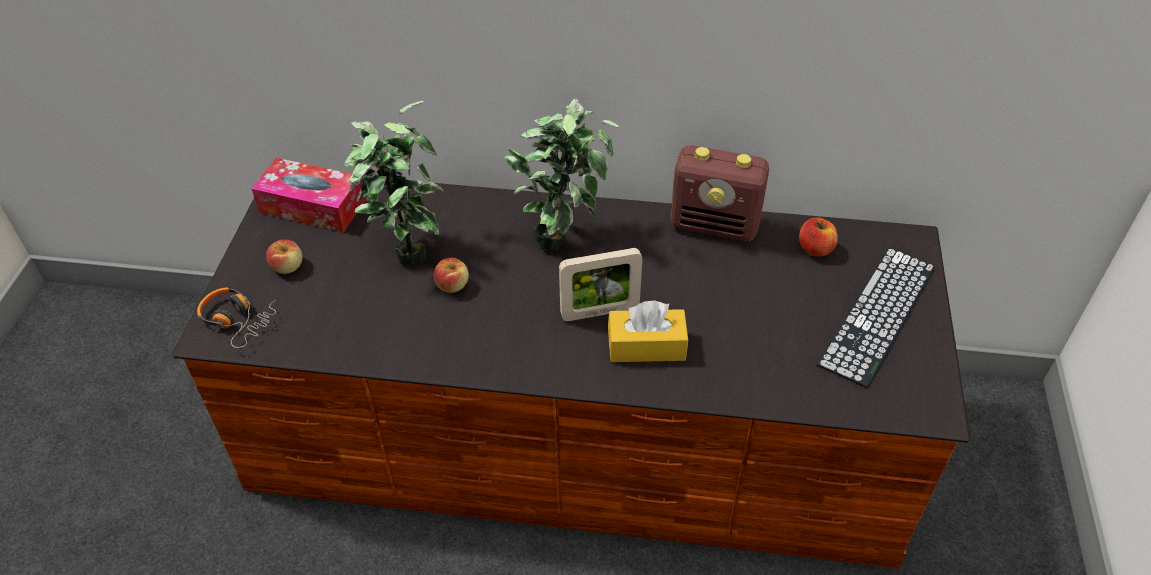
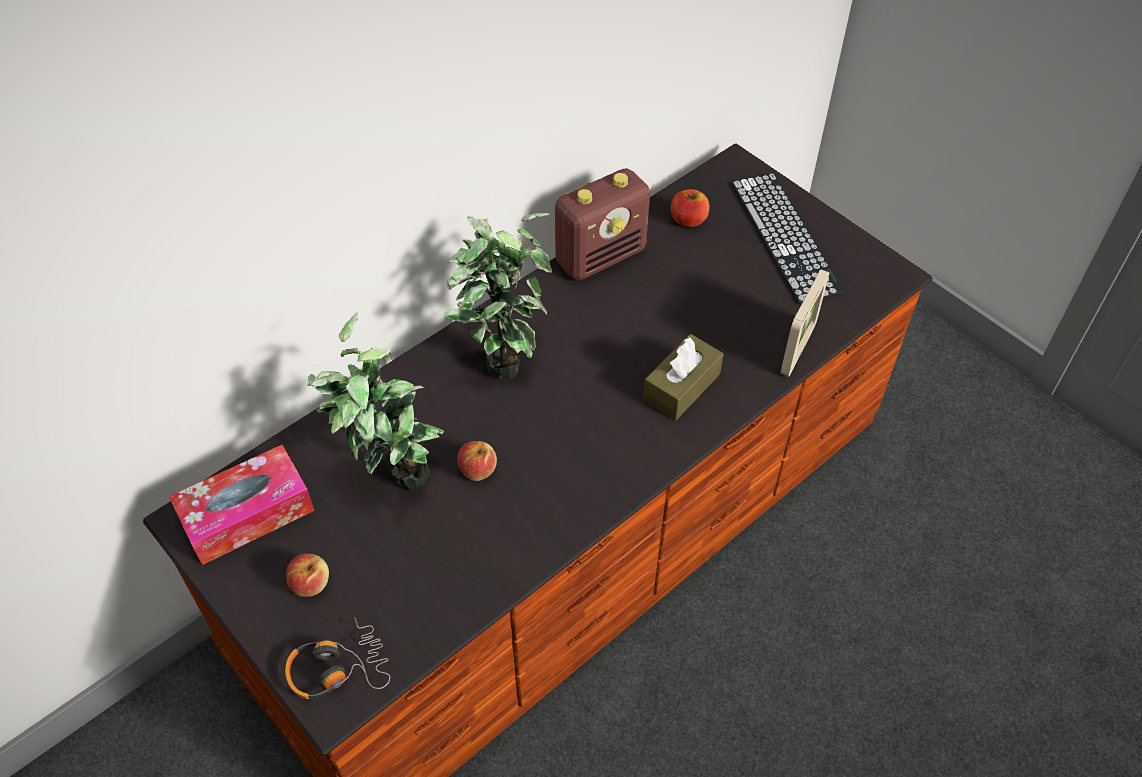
camera: 50 degrees left, 5 degrees up
(600, 312) = (616, 391): picture frame -> picture frame (798, 350)
(646, 346) = (681, 387): yellow tissue box -> brown tissue box

